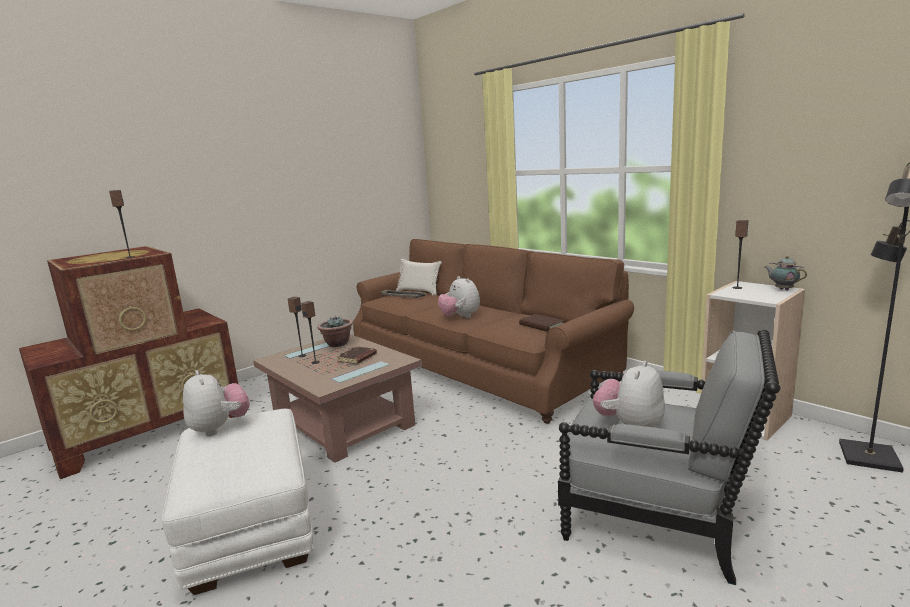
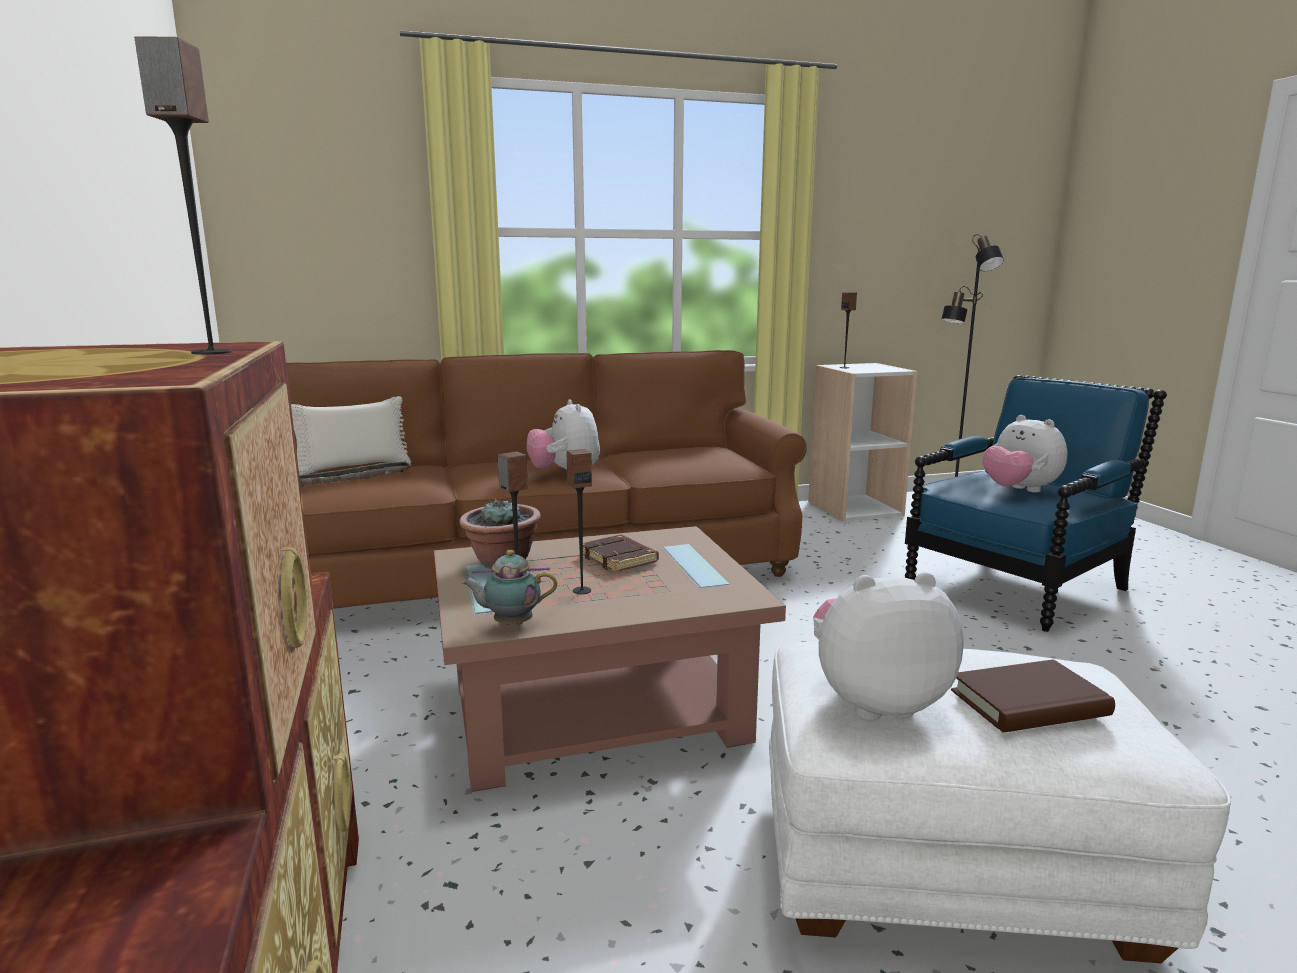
camera: 65 degrees left, 0 degrees up
(460, 317) = (565, 474): plush toy -> plush toy turned 75 degrees clockwise
(541, 325) = (697, 452): brown book -> brown book (1029, 703)
(660, 517) = (1019, 584): grey armchair -> blue armchair
(782, 289) = (870, 364): teapot -> teapot (510, 624)

